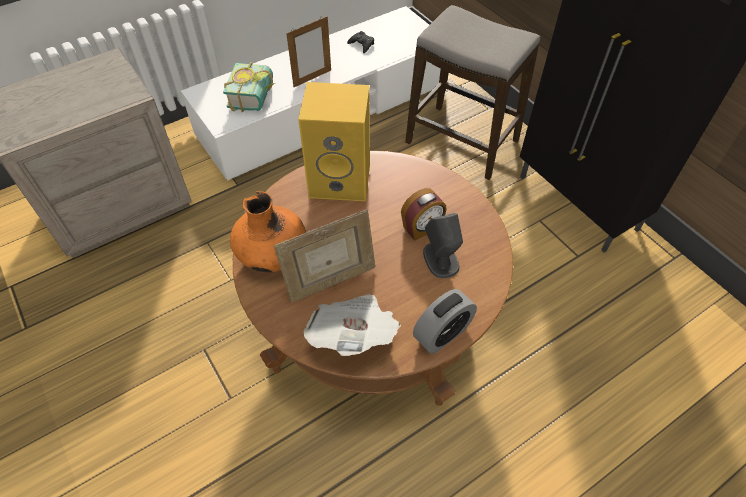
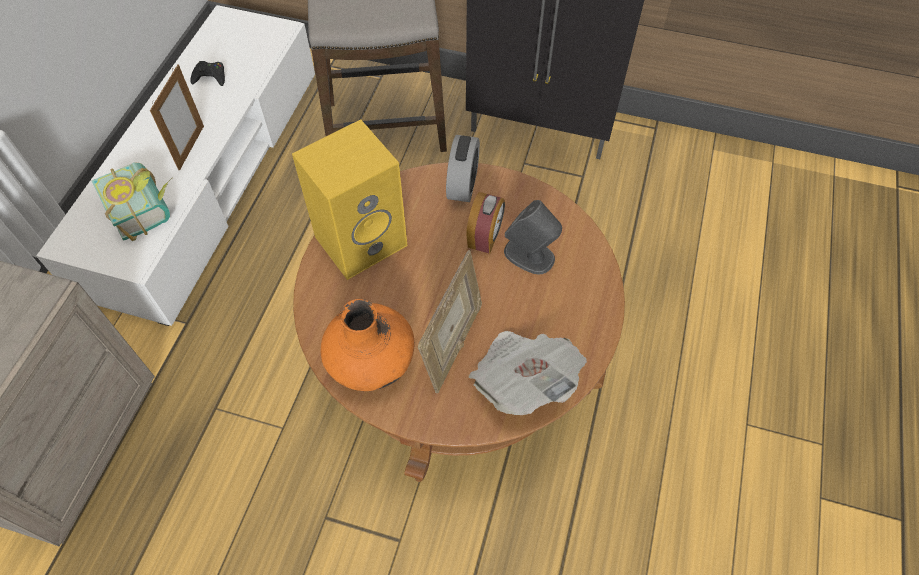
camera: 40 degrees left, 5 degrees up
(442, 333) = (594, 322): alarm clock -> alarm clock (463, 185)

